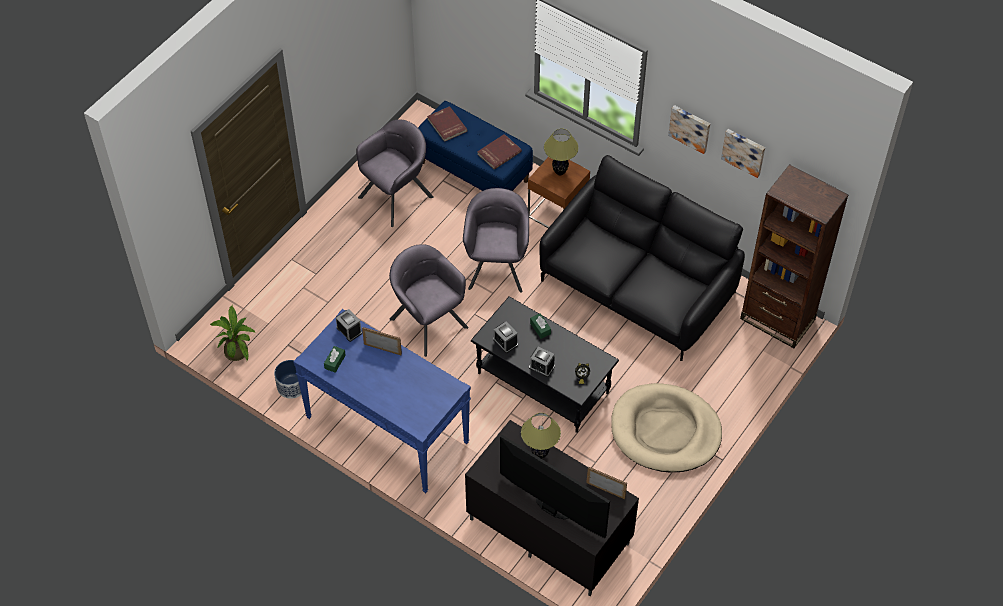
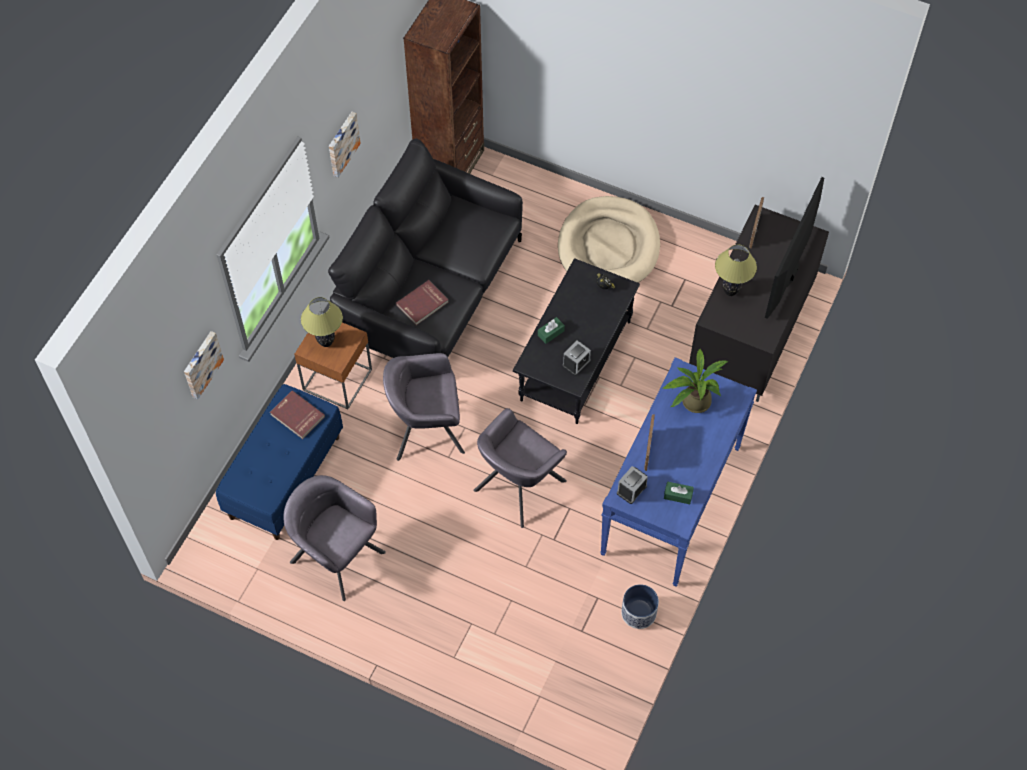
camera: 100 degrees left, 5 degrees up
(237, 349) = (601, 687): potted plant -> potted plant (692, 401)
(446, 125) = (259, 481): red book -> red book (423, 304)
(541, 367) = (600, 324): alarm clock -> none
(744, 151) = (374, 90): picture -> picture (201, 364)

